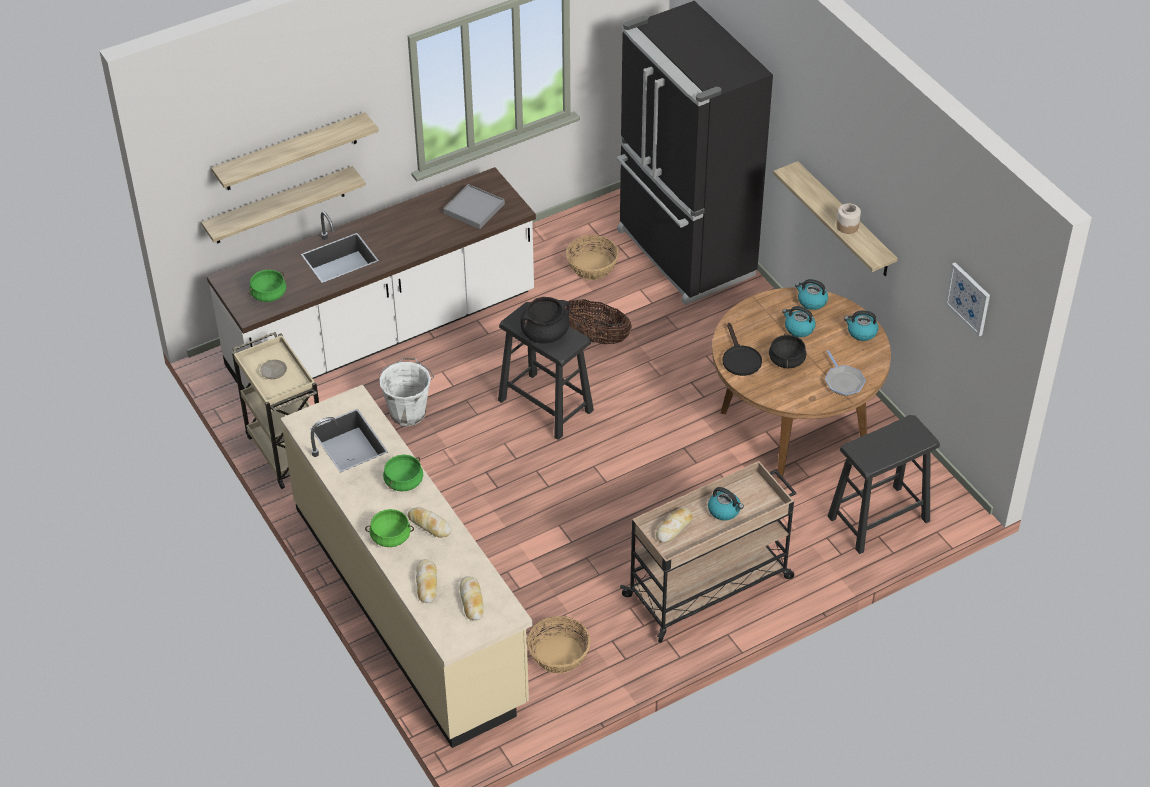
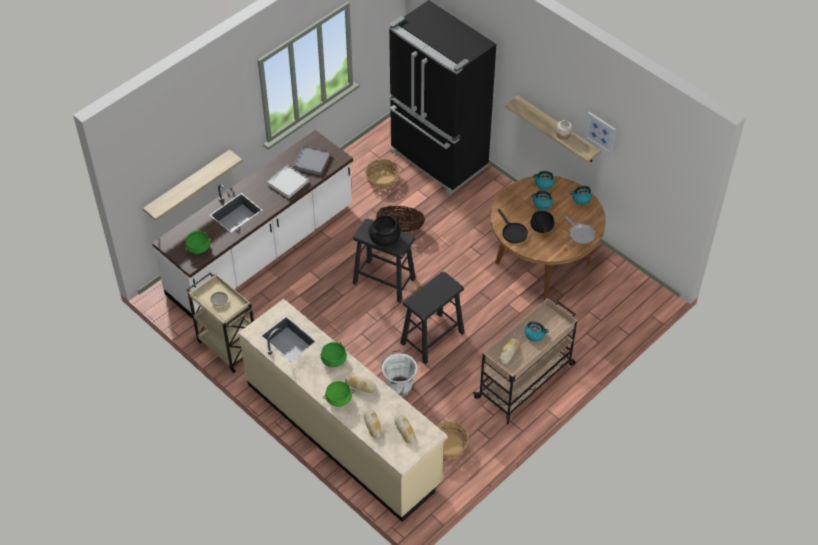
camera: 15 degrees left, 5 degrees up
(290, 152) = (193, 150): shelf -> none
(408, 412) = (297, 303): white bucket -> white bucket (399, 385)
(429, 231) = (288, 183): none -> white tray
(877, 519) = (613, 314): black stool -> black stool (432, 338)
(968, 298) = (657, 172): picture -> picture (600, 132)

